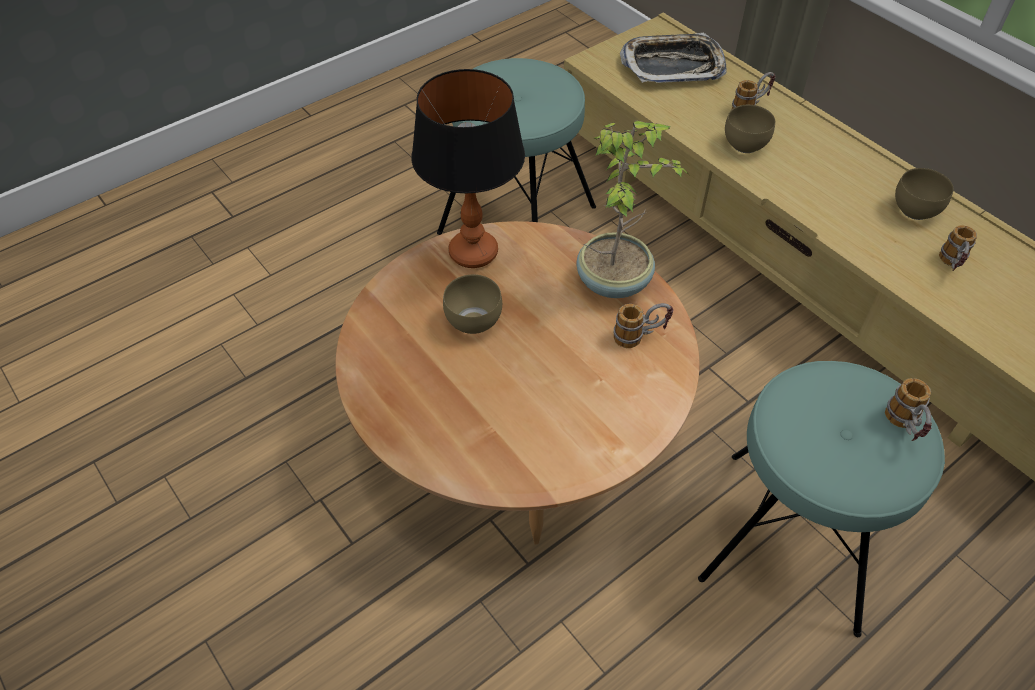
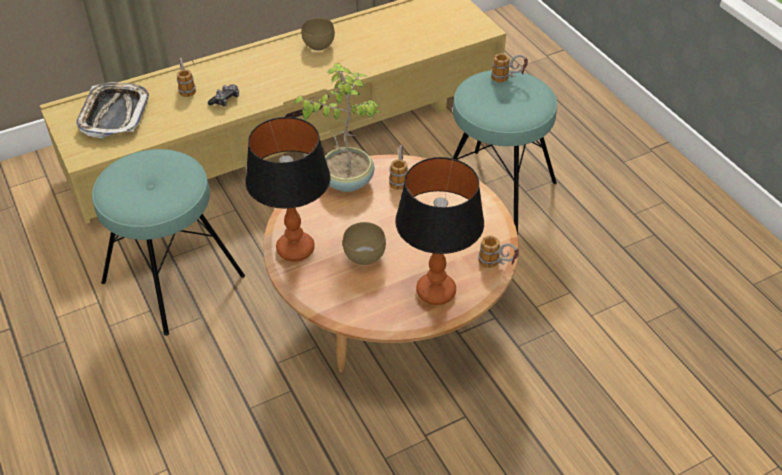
camera: 80 degrees left, 5 degrees down
(421, 408) = (436, 292): none -> table lamp
(743, 145) = (225, 100): brown bowl -> game controller
(951, 266) = (369, 46): mug -> mug (497, 264)

